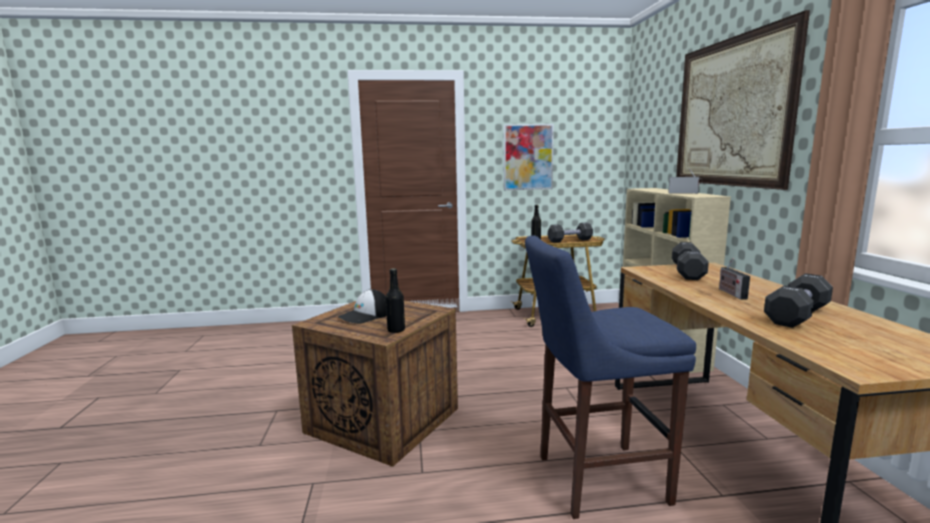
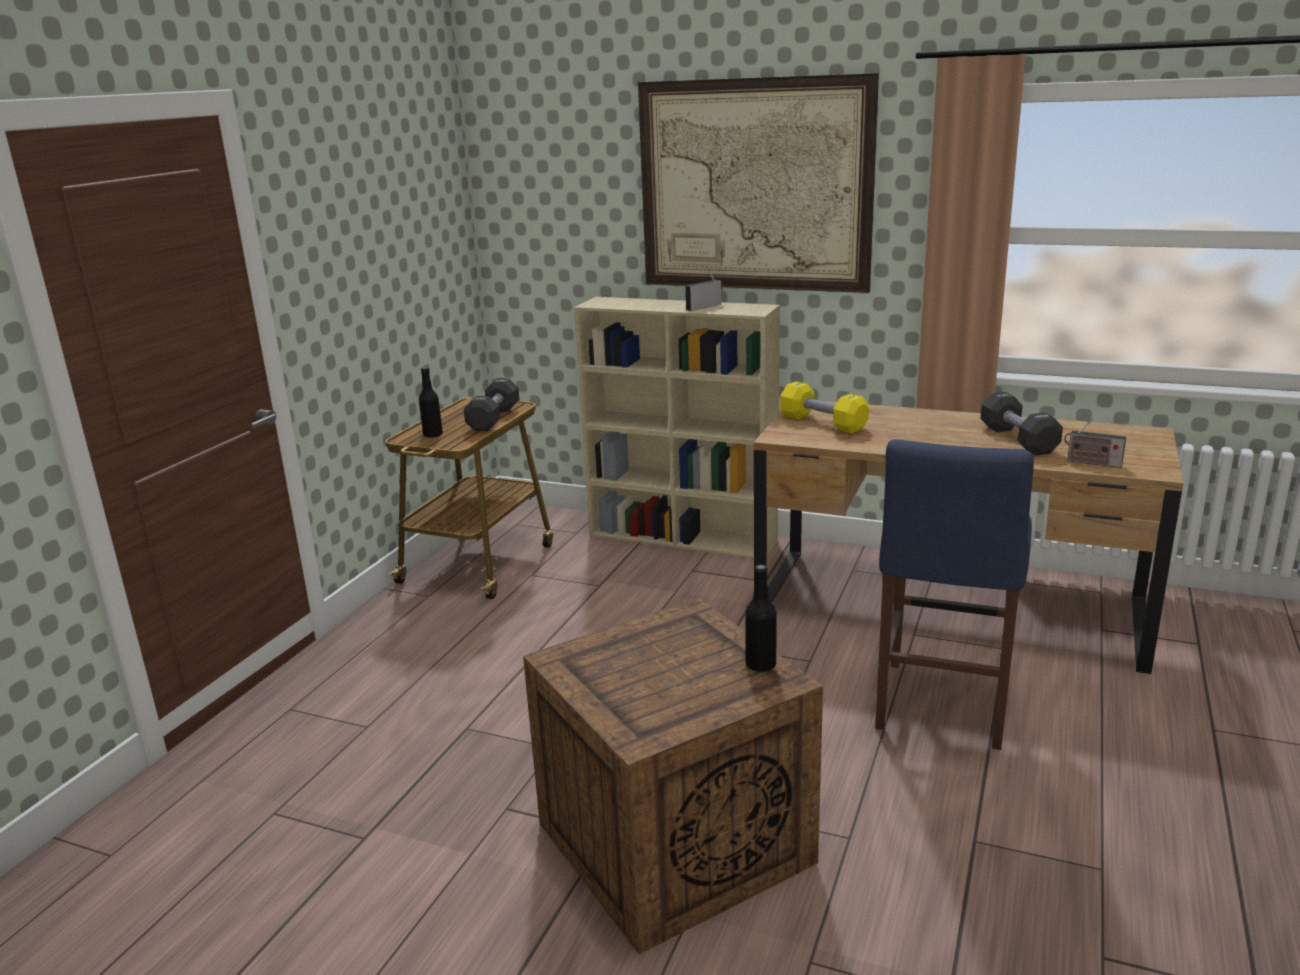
camera: 60 degrees left, 10 degrees up
(365, 316) = (654, 680): cap -> none
(528, 157) = (362, 271): picture -> none
(687, 272) = (823, 423): black dumbbell -> yellow dumbbell
(730, 293) = (926, 435): radio -> radio (1091, 463)

